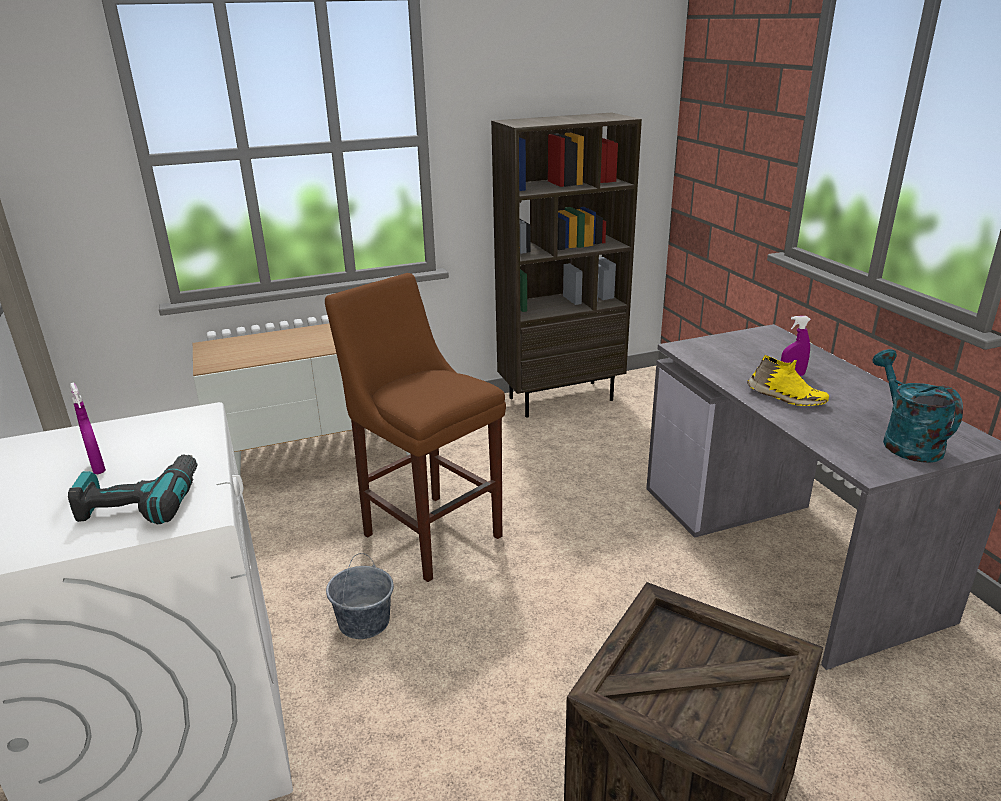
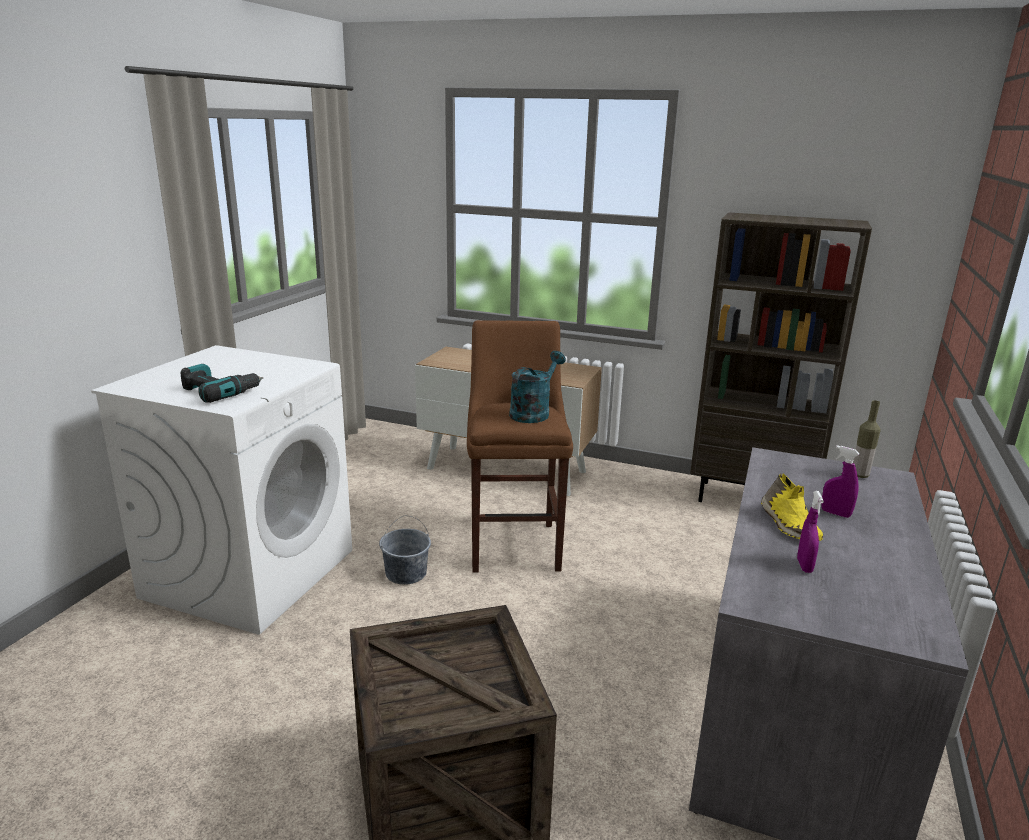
camera: 40 degrees right, 5 degrees down
(98, 468) = (234, 372): purple spray bottle -> purple spray bottle (804, 566)
(753, 339) = (859, 475): none -> bottle
(905, 441) = (840, 603): turquoise watering can -> turquoise watering can (533, 412)

